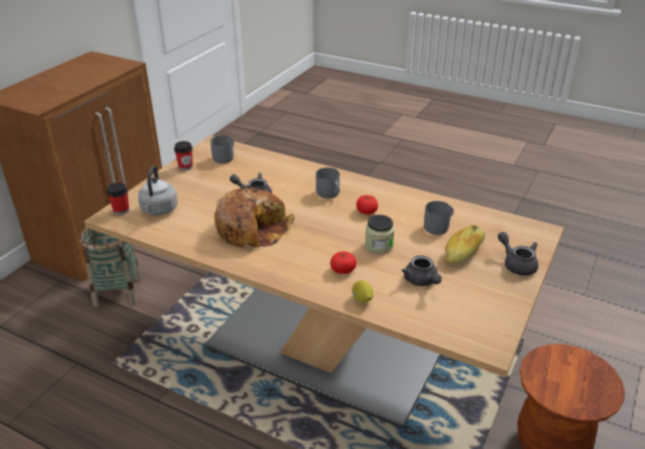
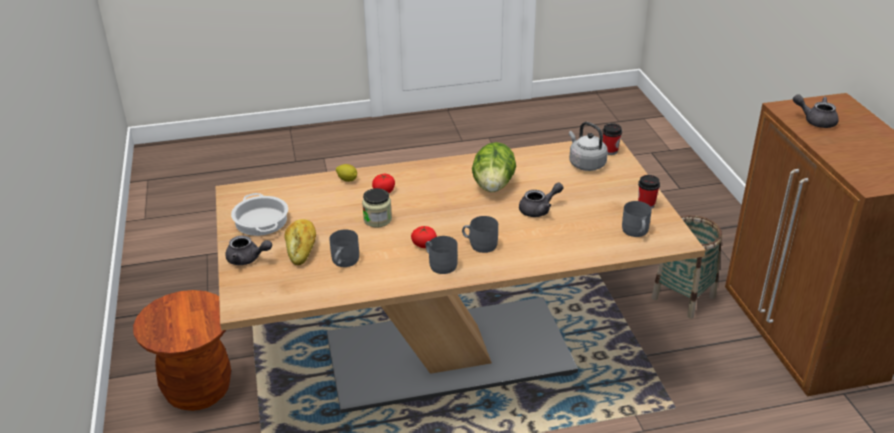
camera: 140 degrees right, 0 degrees up
(253, 228) = (493, 186): bread -> lettuce
(372, 195) = (440, 264): none -> grey mug
(422, 281) = (316, 210): grey teapot -> grey teapot (815, 121)
(483, 296) = (260, 221): none -> cooking pot

